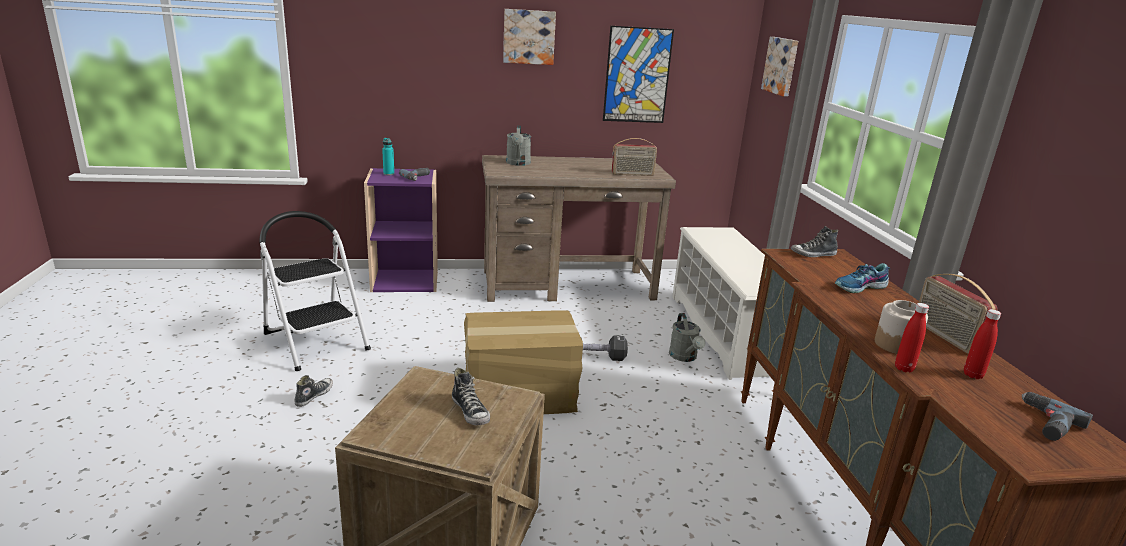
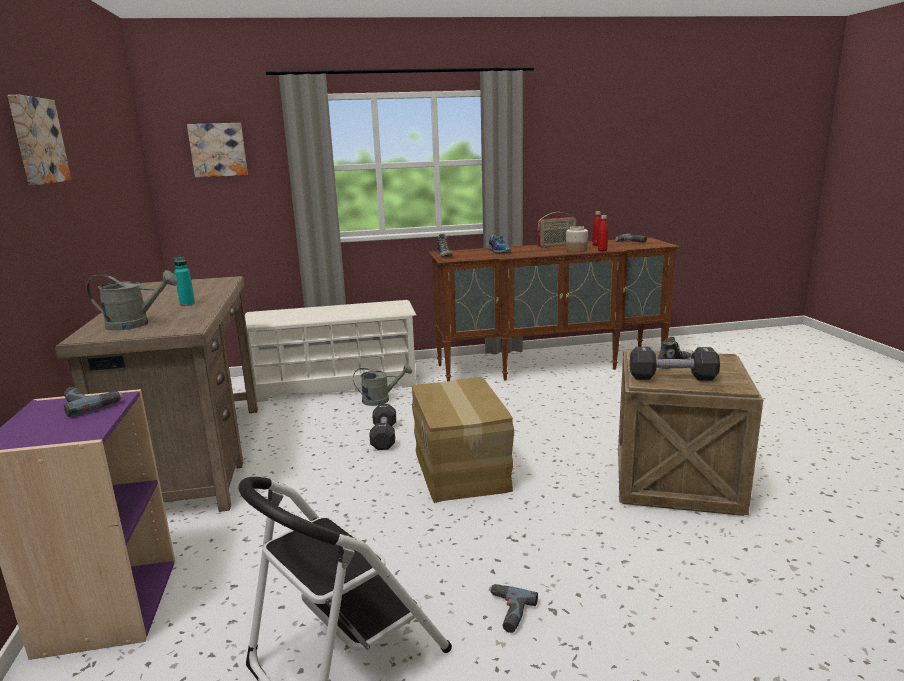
camera: 90 degrees left, 5 degrees down
(314, 395) = (507, 612): shoe -> power drill
(388, 174) = (42, 430): turquoise bottle -> turquoise bottle (187, 304)
(425, 397) = (672, 377): none -> black dumbbell
(632, 174) = (216, 286): radio -> none
(637, 75) = (109, 183): picture -> none

